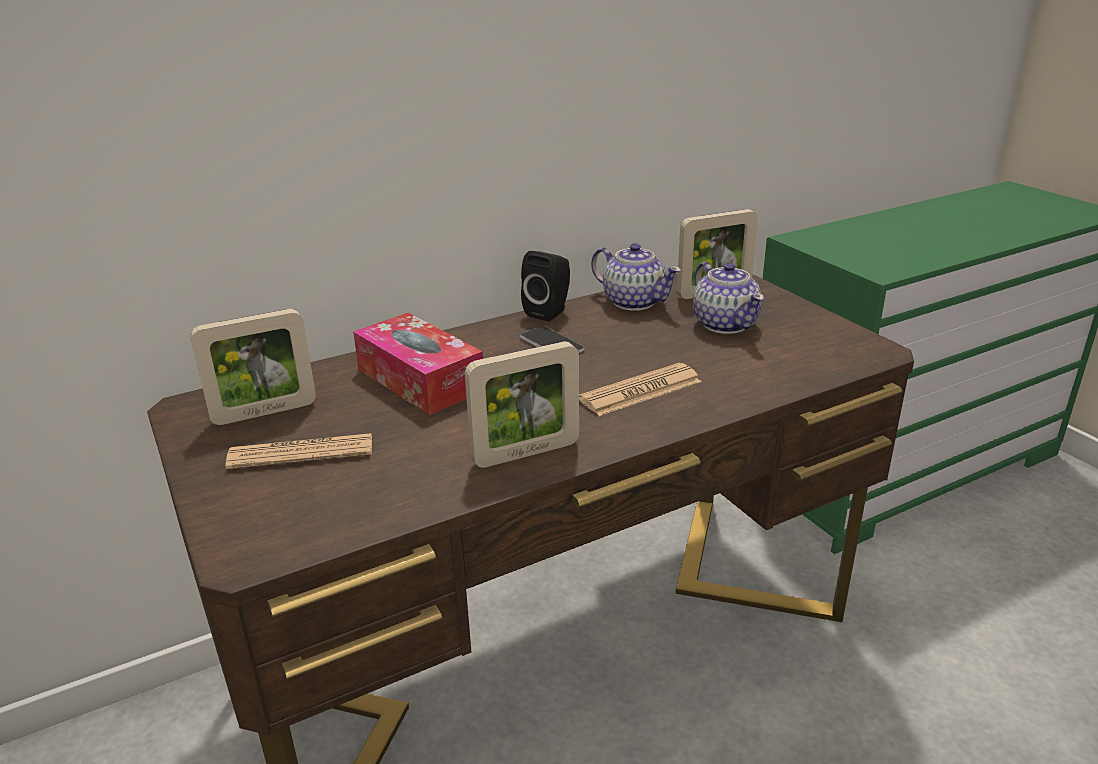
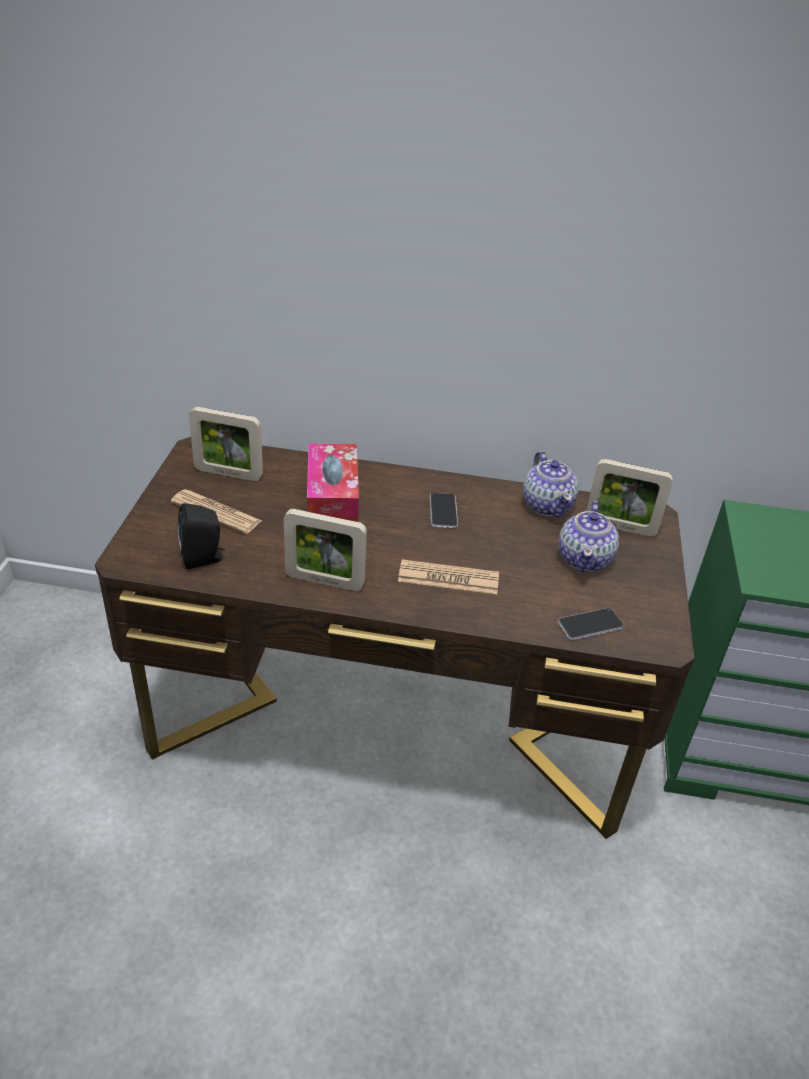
camera: 35 degrees right, 10 degrees up
(549, 312) = (477, 484): black speaker -> black speaker (203, 558)
(808, 366) = (590, 625): none -> phone

